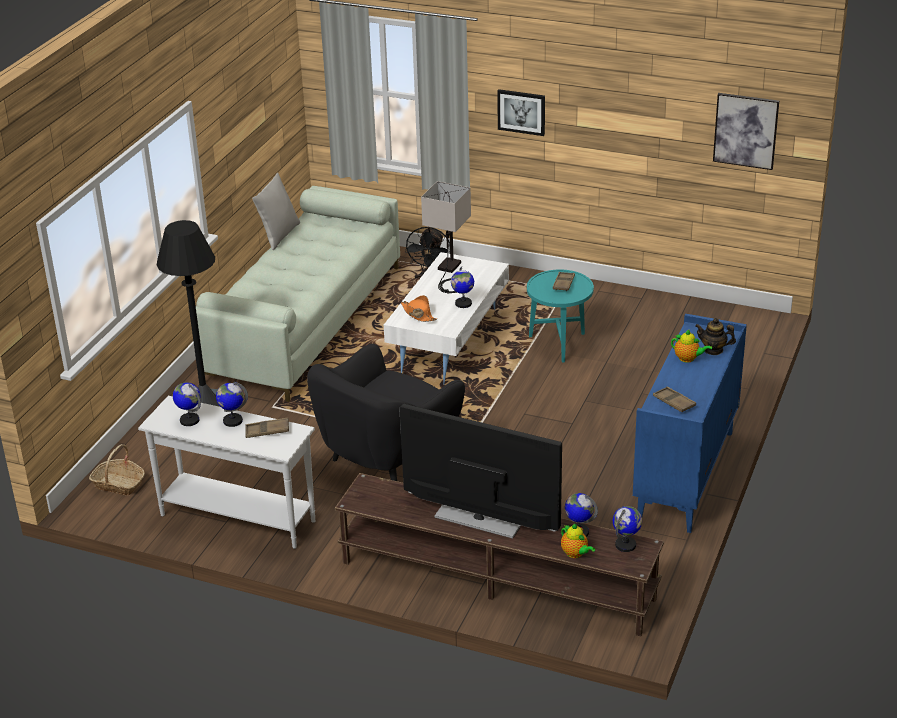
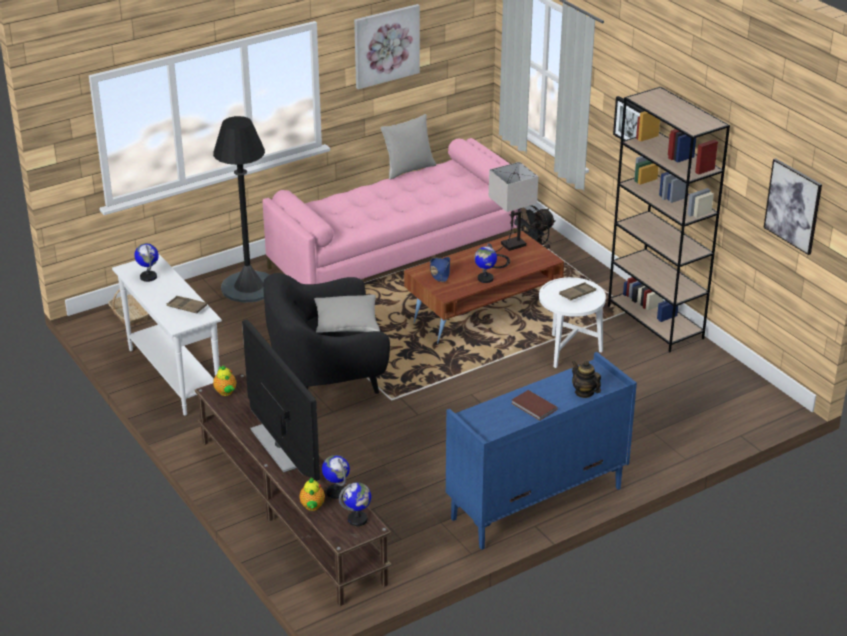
camera: 35 degrees right, 0 degrees up
(232, 421) = (174, 290): globe -> none
(237, 110) = (386, 45): none -> picture
(305, 323) = (395, 252): white sofa -> pink sofa
(397, 390) = (346, 323): none -> grey pillow
(418, 314) = (440, 273): orange hat -> blue hat
(448, 343) = (483, 313): white coffee table -> brown coffee table
(559, 345) = (568, 352): turquoise side table -> white side table
(596, 293) = (656, 322): none -> beige bookcase
(674, 402) = (491, 419): brown tray -> none
(688, 359) = (553, 390): teapot -> teapot (226, 392)
(692, 378) = (533, 407): none -> brown book

